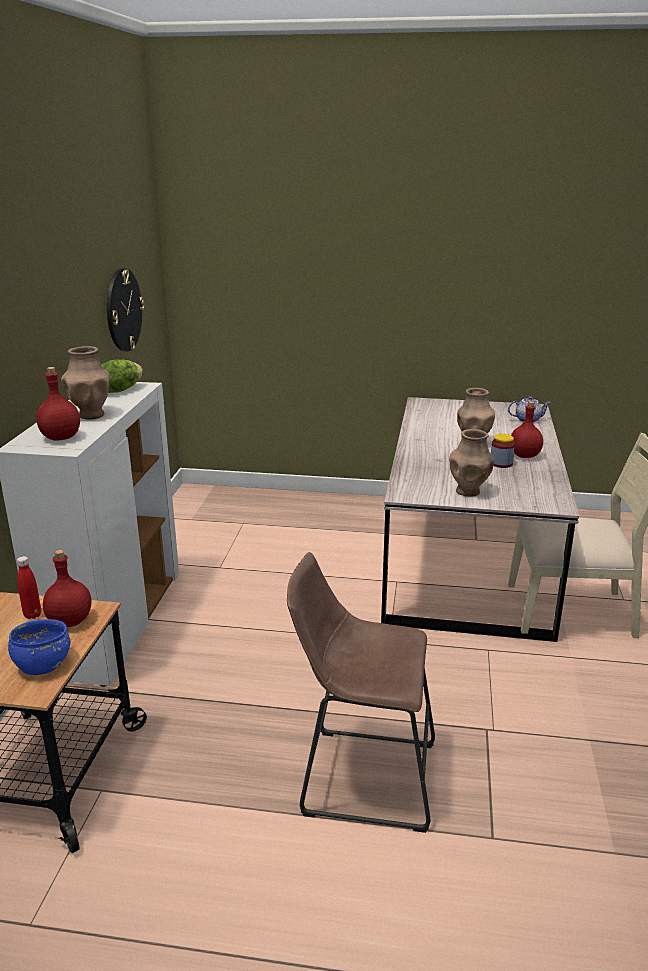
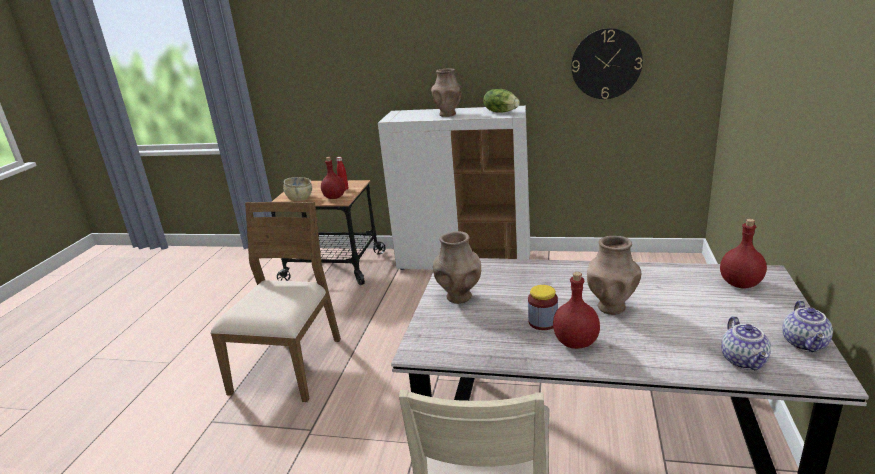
camera: 95 degrees right, 0 degrees up
(43, 664) = (299, 198): blue bowl -> beige bowl
(62, 437) = (408, 116): red bottle -> red bottle (740, 284)
(360, 776) = (290, 365): brown stool -> brown chair
(504, 406) = (805, 344): none -> teapot

